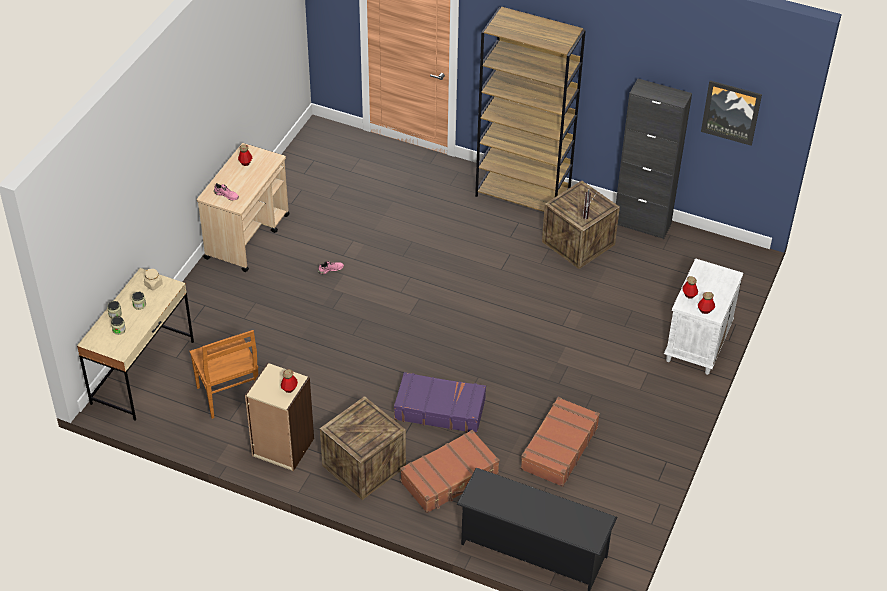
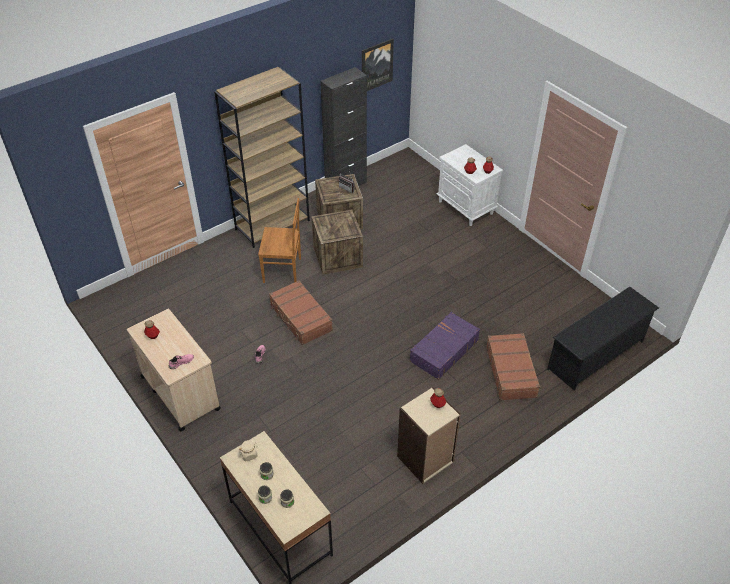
camera: 60 degrees left, 0 degrees up
(229, 396) = (348, 475): brown chair -> brown chair (283, 270)
(364, 466) = (473, 416): crate -> crate (337, 257)
(558, 448) = (514, 305): brown suitcase -> brown suitcase (300, 318)

